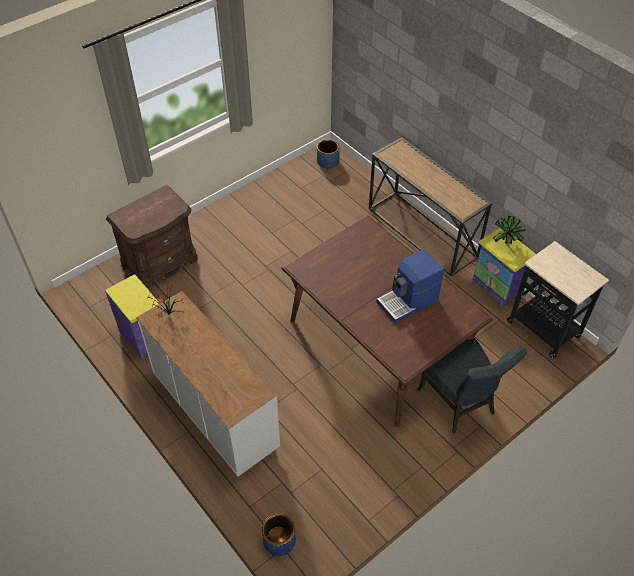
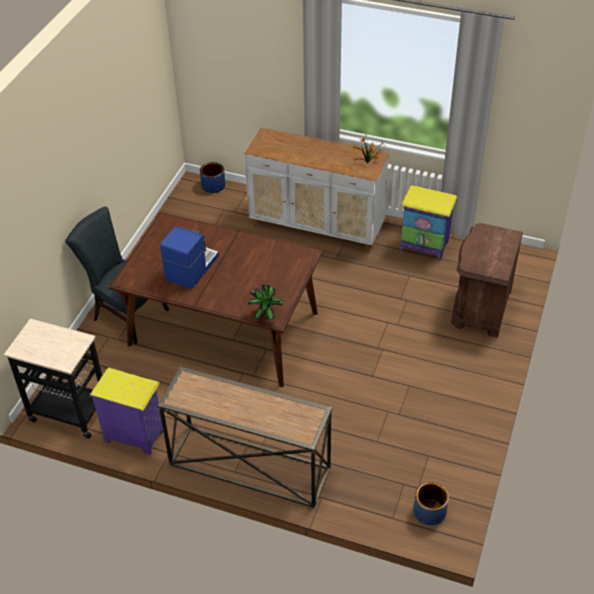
camera: 150 degrees right, 5 degrees down
(506, 244) = (127, 389): potted plant -> potted plant (265, 316)

